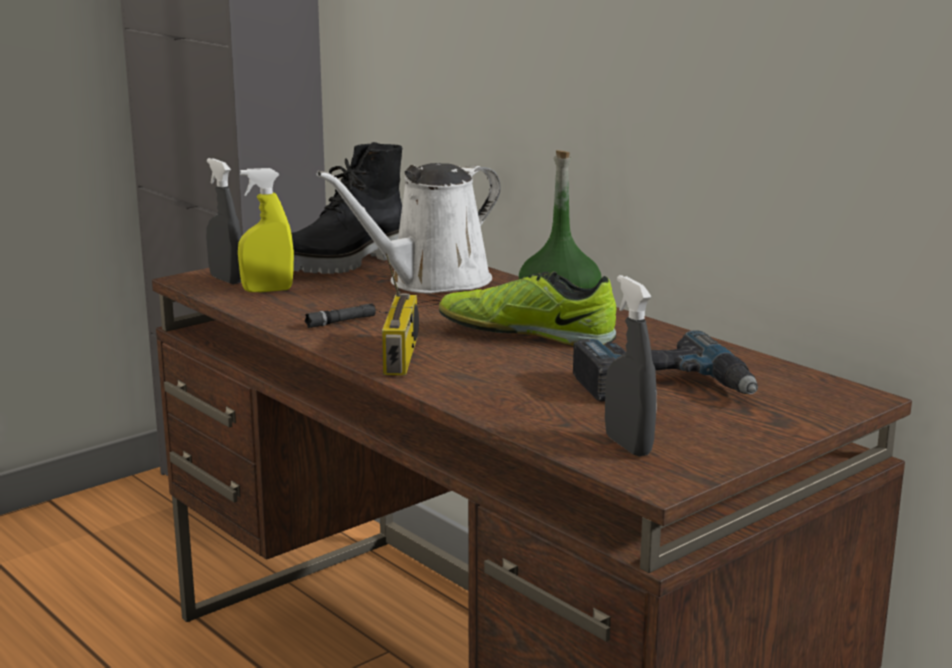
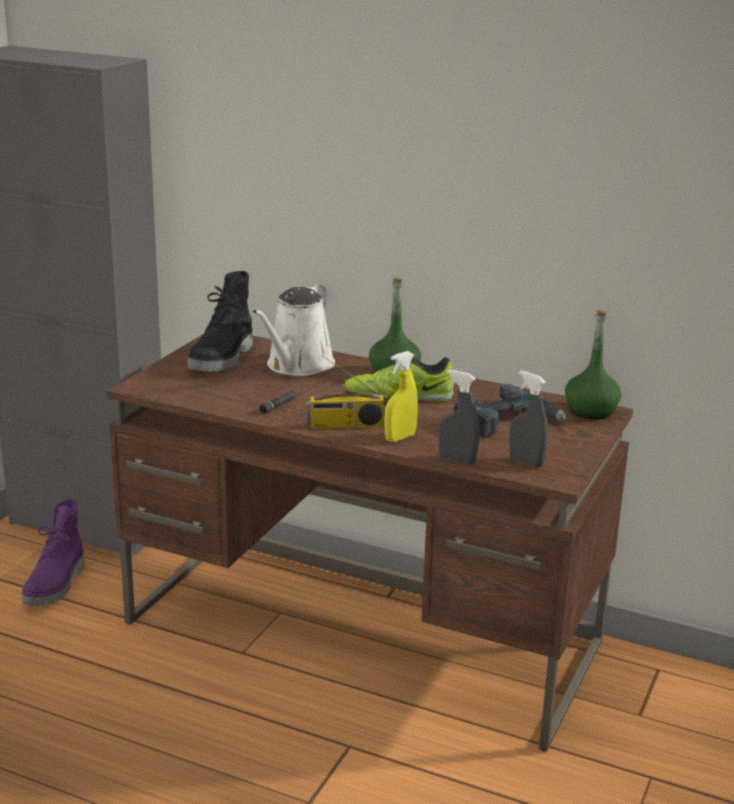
camera: 25 degrees left, 5 degrees up
(146, 554) = (56, 585): none -> purple boot
(226, 279) = (161, 383): grey spray bottle -> grey spray bottle (457, 460)
(267, 290) = (200, 388): yellow spray bottle -> yellow spray bottle (400, 438)
(402, 356) = (344, 425): radio -> radio turned 105 degrees clockwise
(828, 392) = (591, 411): none -> green bottle

